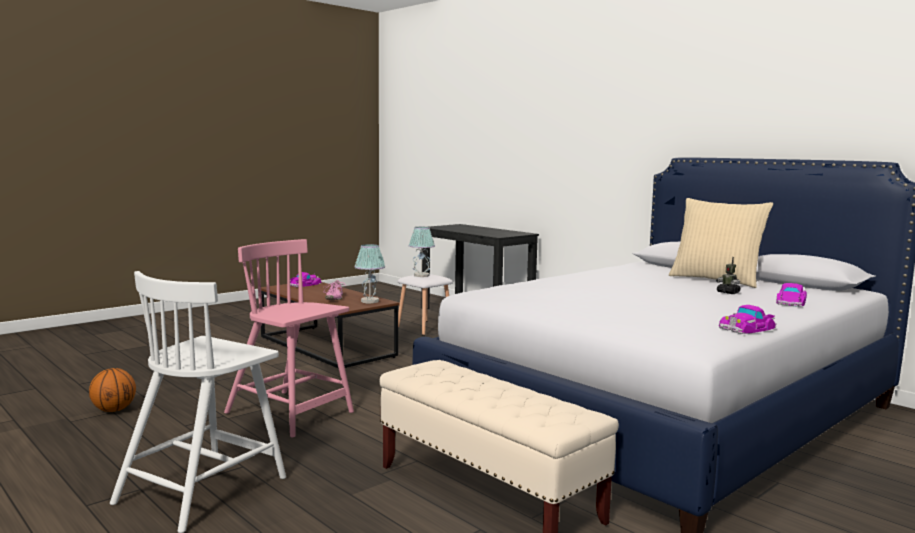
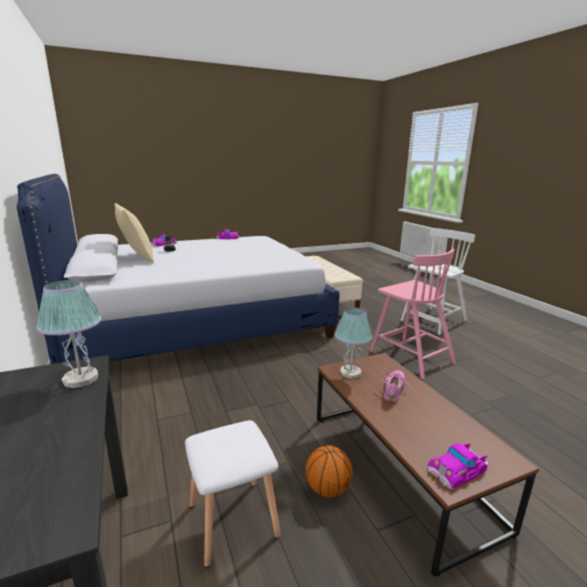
camera: 160 degrees left, 10 degrees up
(114, 410) = (540, 379): basketball -> basketball (327, 489)
(421, 275) = (235, 445): table lamp -> table lamp (80, 379)

